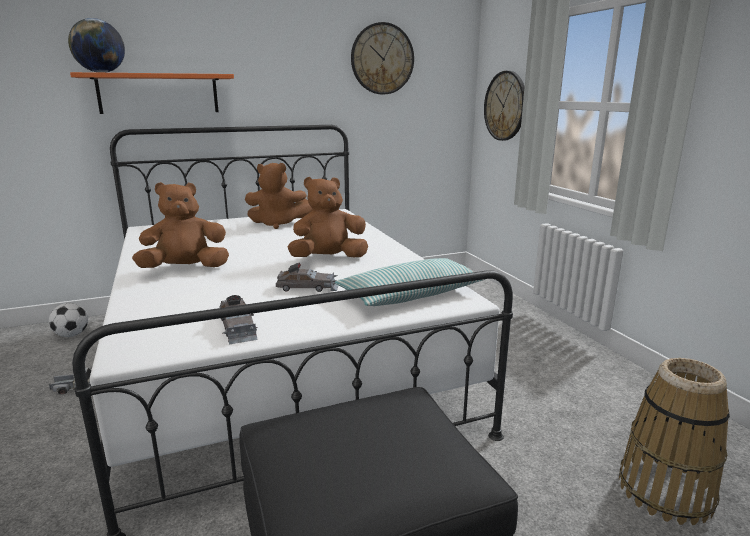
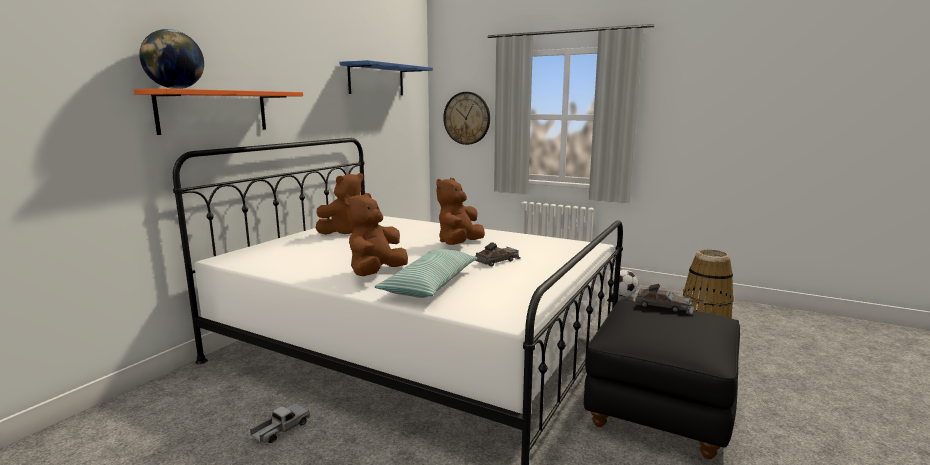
camera: 40 degrees left, 5 degrees down
(72, 335) = (162, 403): football -> football (623, 295)
(237, 327) = (525, 289): grey toy car -> grey toy car (664, 306)
(382, 59) = (376, 80): wall clock -> blue shelf
(410, 295) = (563, 250): pillow -> pillow (430, 284)

